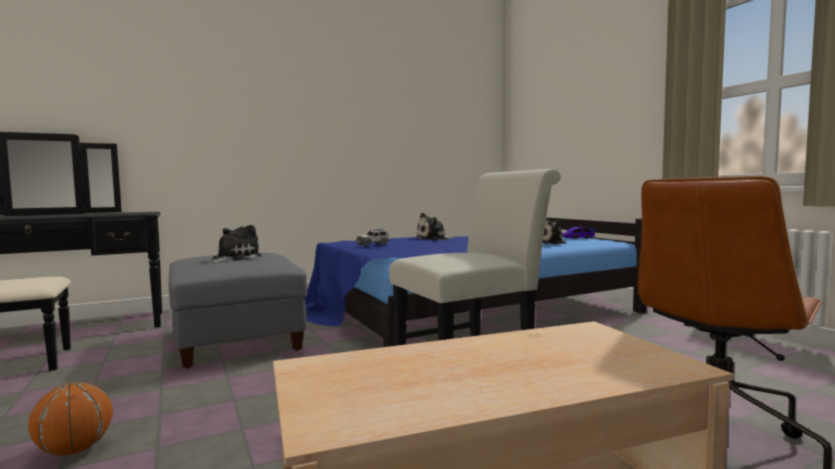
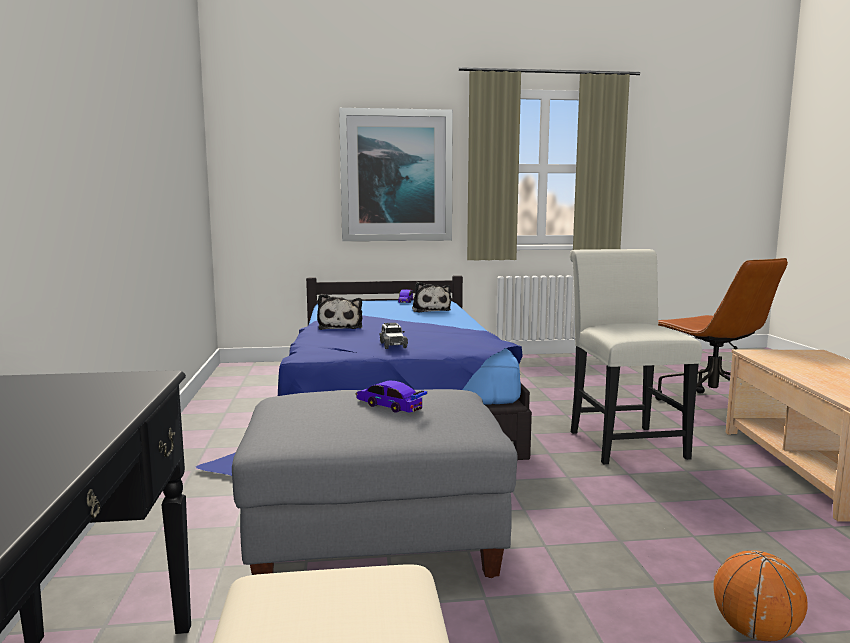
camera: 70 degrees left, 5 degrees up
(234, 258) = (389, 406): plush toy -> toy car
(611, 121) = (396, 176): none -> picture

